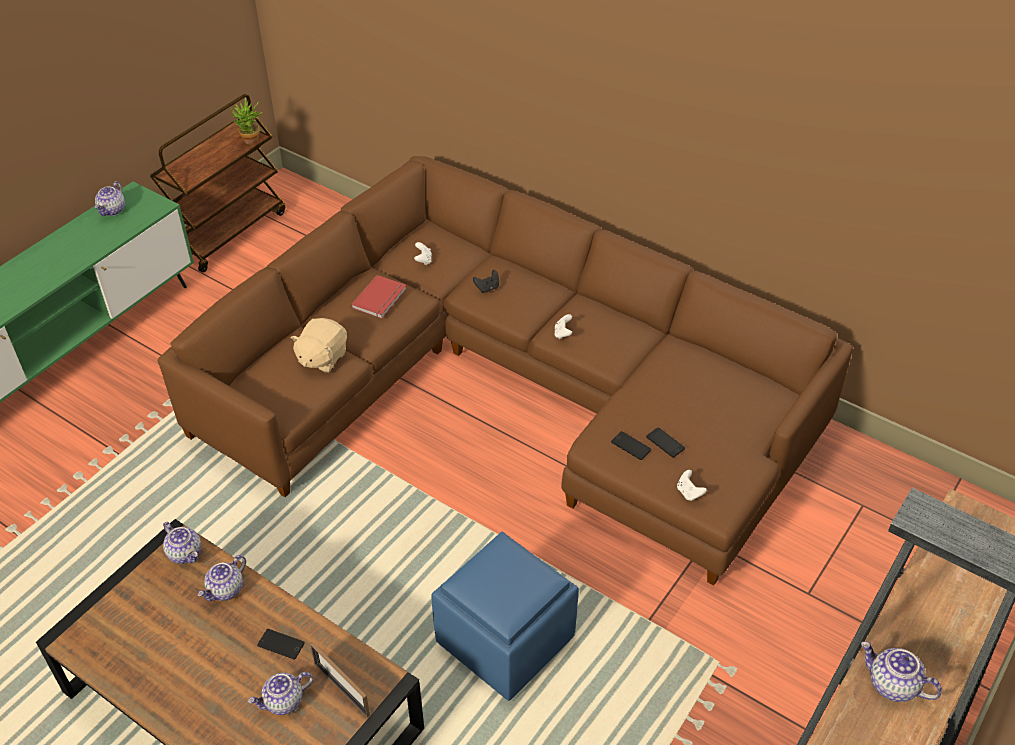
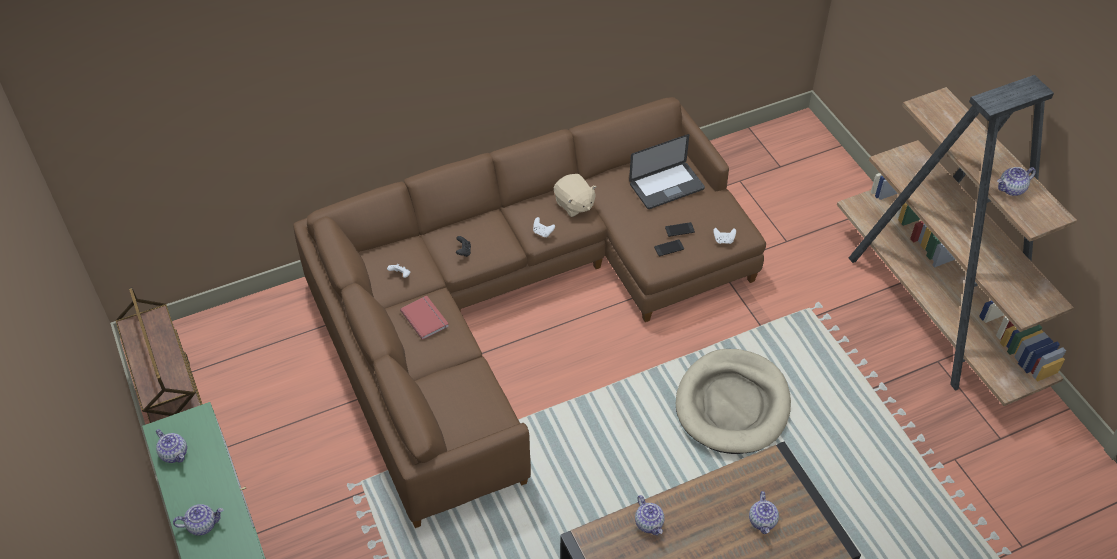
camera: 60 degrees left, 5 degrees up
(185, 553) = (599, 537): teapot -> teapot (202, 524)
(250, 142) = (162, 321): potted plant -> none
(281, 644) = (715, 506): phone -> none
(322, 358) = (461, 380): beige plush toy -> beige plush toy (574, 205)
(341, 689) = (770, 485): picture frame -> none
(507, 639) = (732, 404): blue ottoman -> beige dog bed
(720, 404) = (666, 186): none -> laptop

